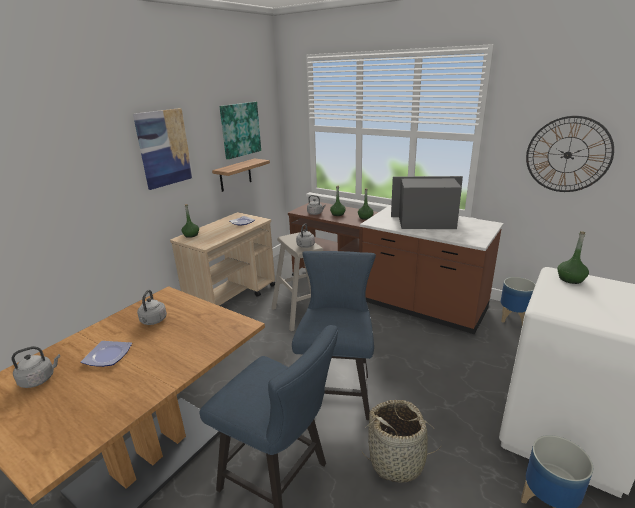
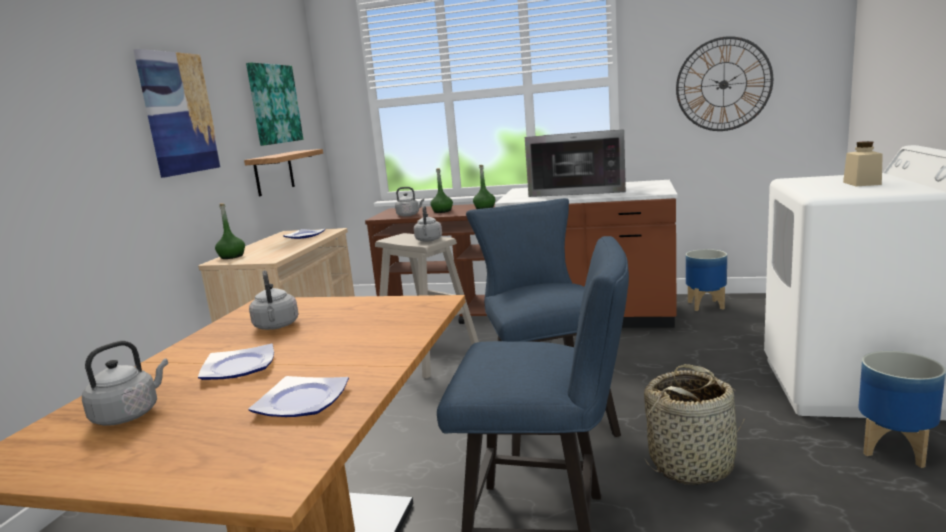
camera: 20 degrees left, 10 degrees down
(106, 402) = (302, 402): none -> plate
(426, 222) = (578, 190): microwave -> microwave turned 150 degrees counterclockwise
(570, 279) = (812, 179): green bottle -> none
(598, 300) = (861, 183): none -> beige jar

